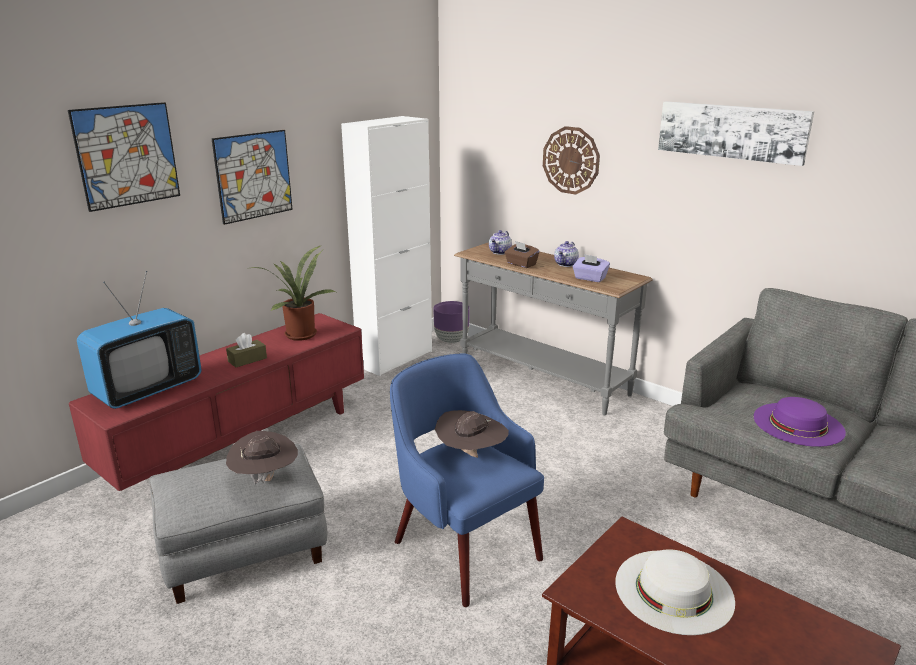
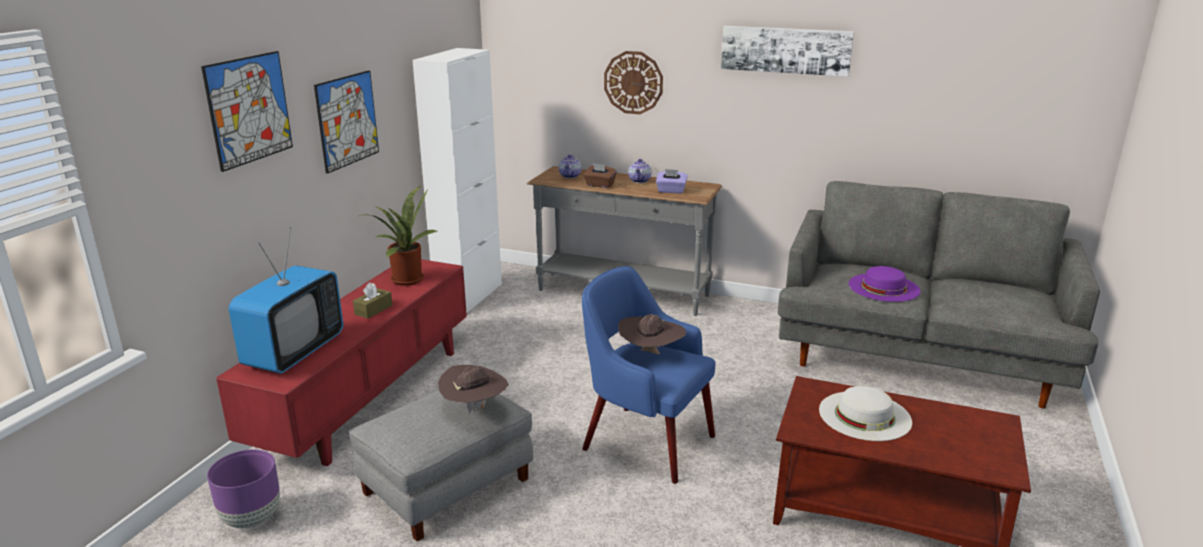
camera: 20 degrees left, 0 degrees up
(451, 340) = (513, 272): purple planter -> purple planter (251, 518)

